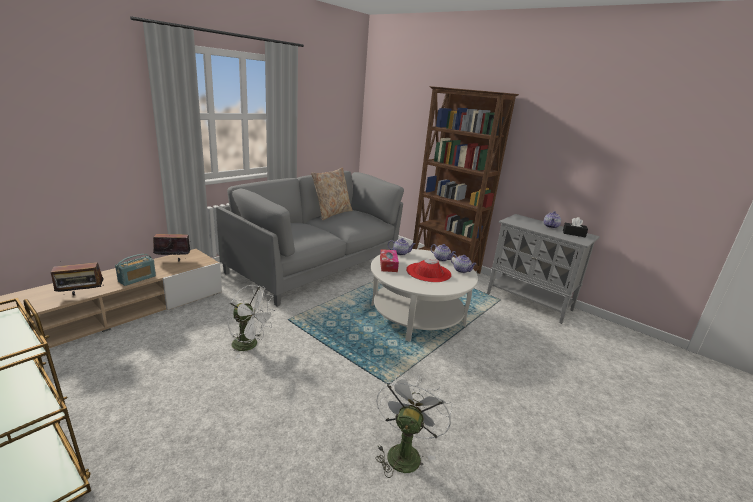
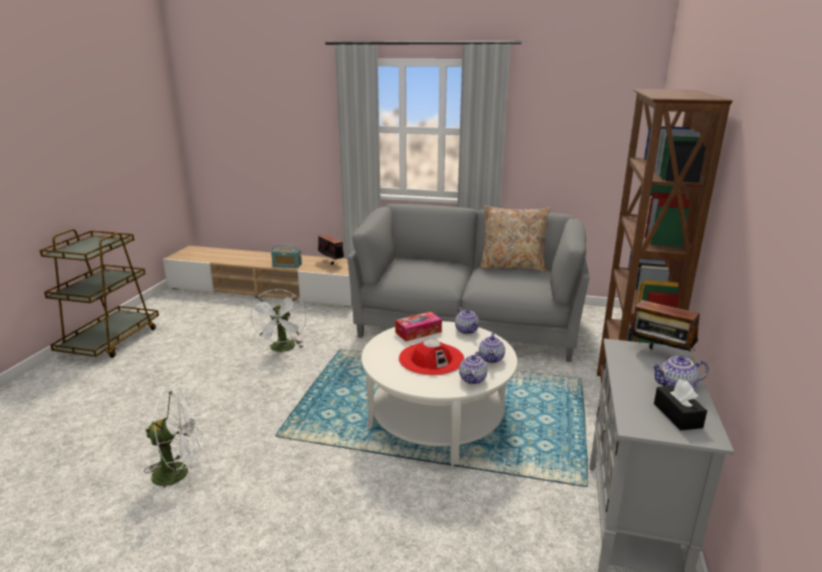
camera: 65 degrees right, 0 degrees up
(81, 296) = (247, 263): radio -> radio (659, 354)

